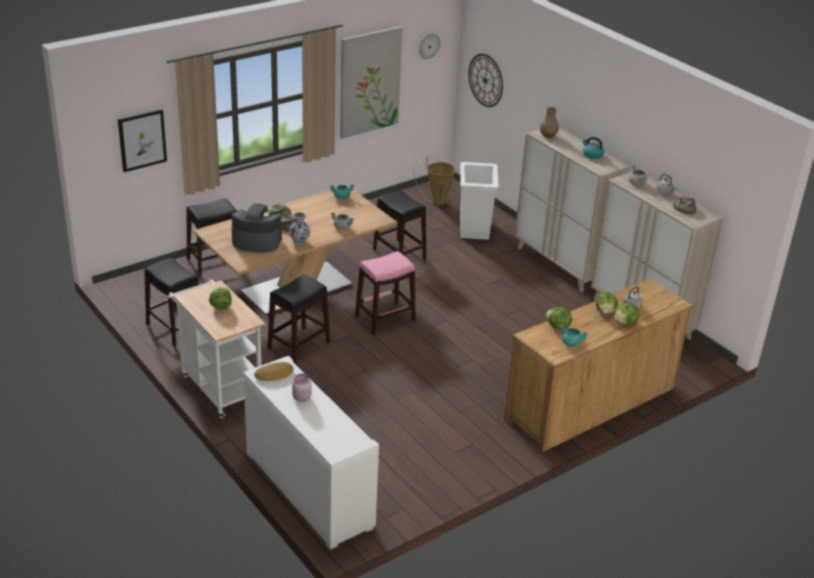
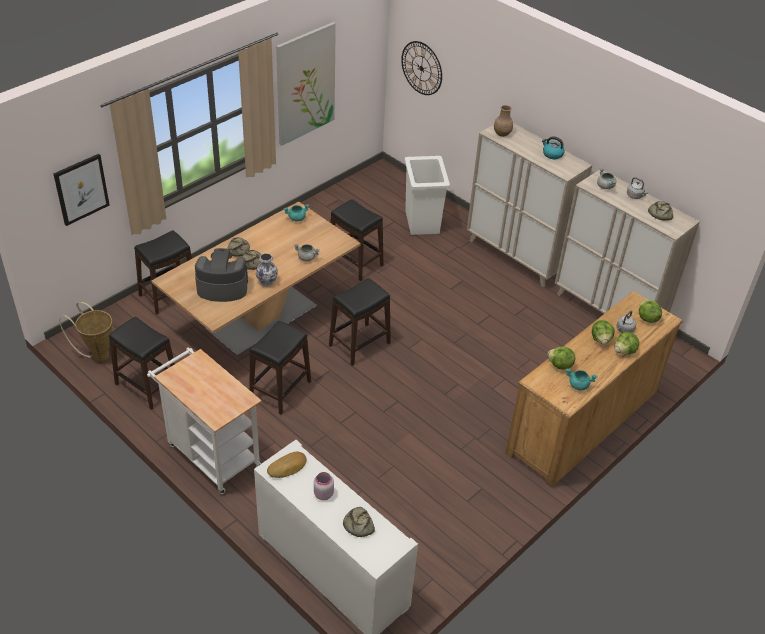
camera: 10 degrees left, 10 degrees up
(220, 307) = (208, 384): lettuce -> lettuce (647, 318)
(327, 424) = (358, 525): none -> bread
(385, 318) = (360, 344): pink stool -> black stool
(429, 46) = (360, 36): wall clock -> none
(436, 201) = (377, 192): basket -> basket (98, 354)

